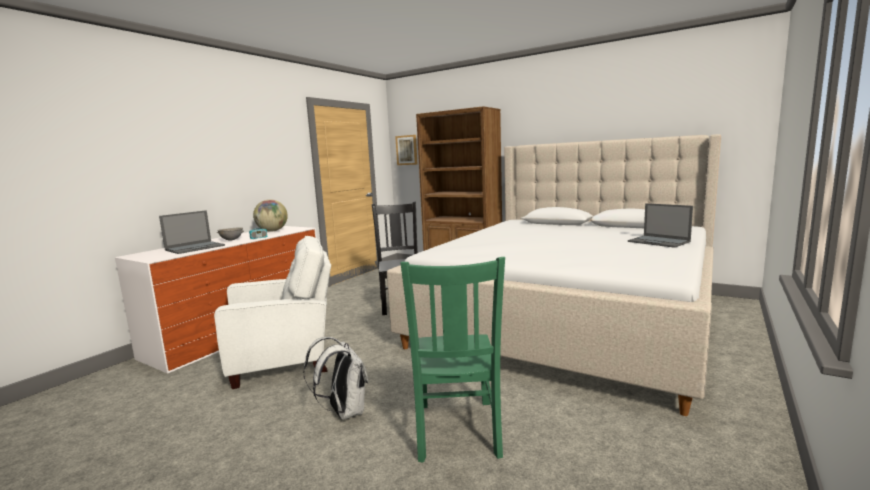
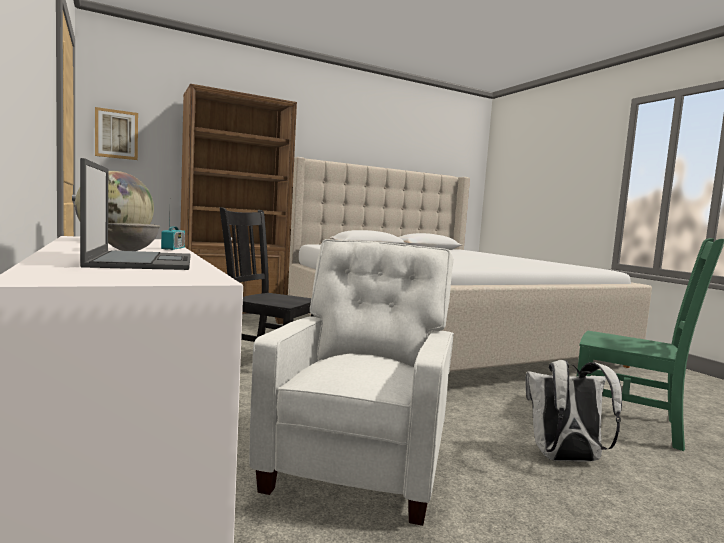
camera: 60 degrees left, 5 degrees down
(659, 242) = (501, 256): laptop -> none

